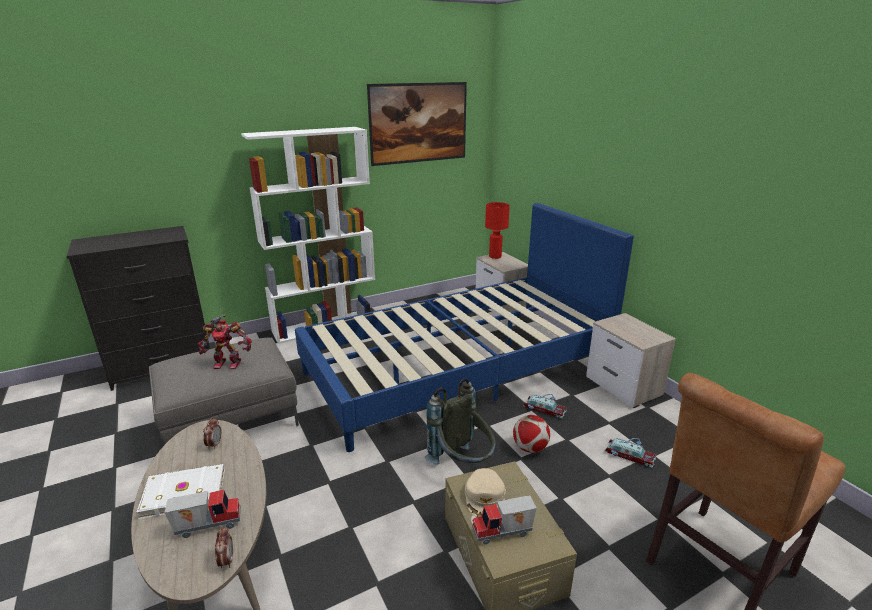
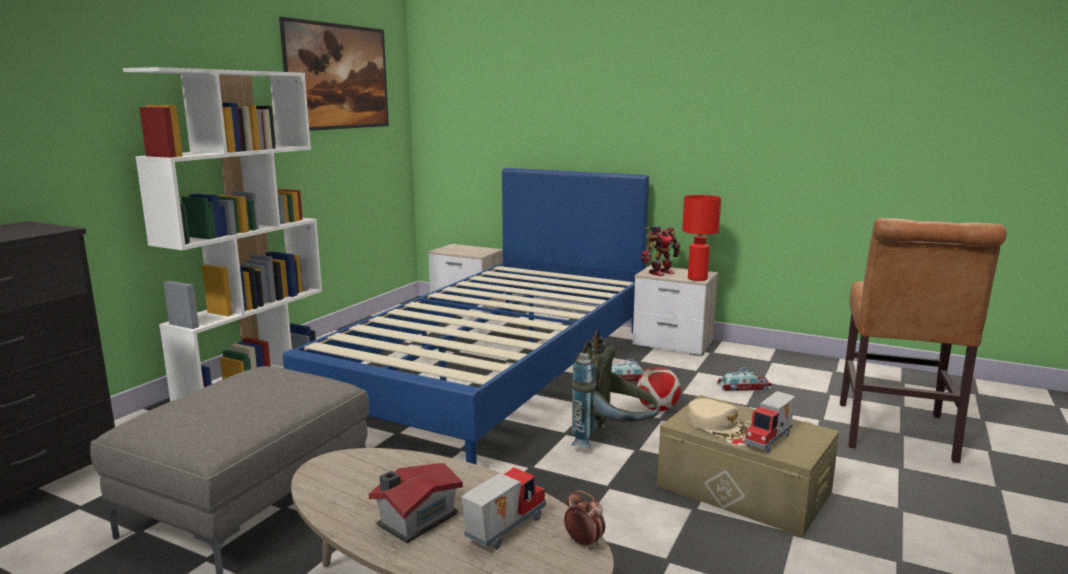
camera: 35 degrees left, 10 degrees down
(184, 492) = (414, 520): white book -> toy house
(214, 444) = (374, 471): alarm clock -> none
(228, 363) = (263, 392): toy robot -> toy robot (660, 272)
(495, 256) = (450, 248): red table lamp -> red table lamp (698, 279)

